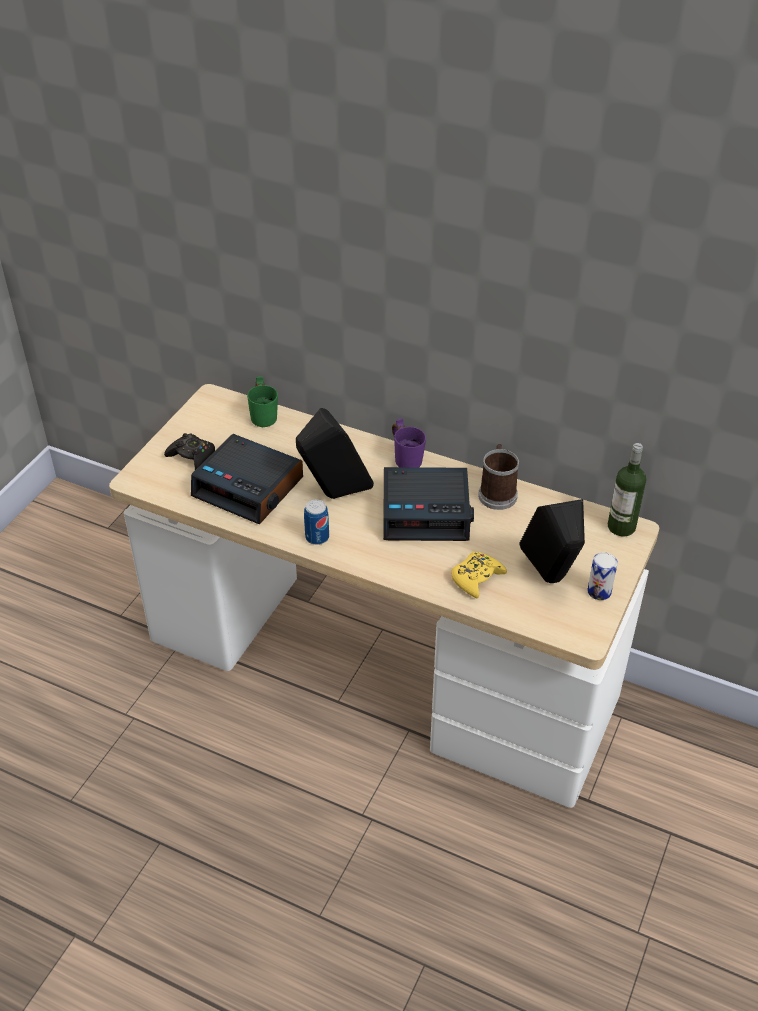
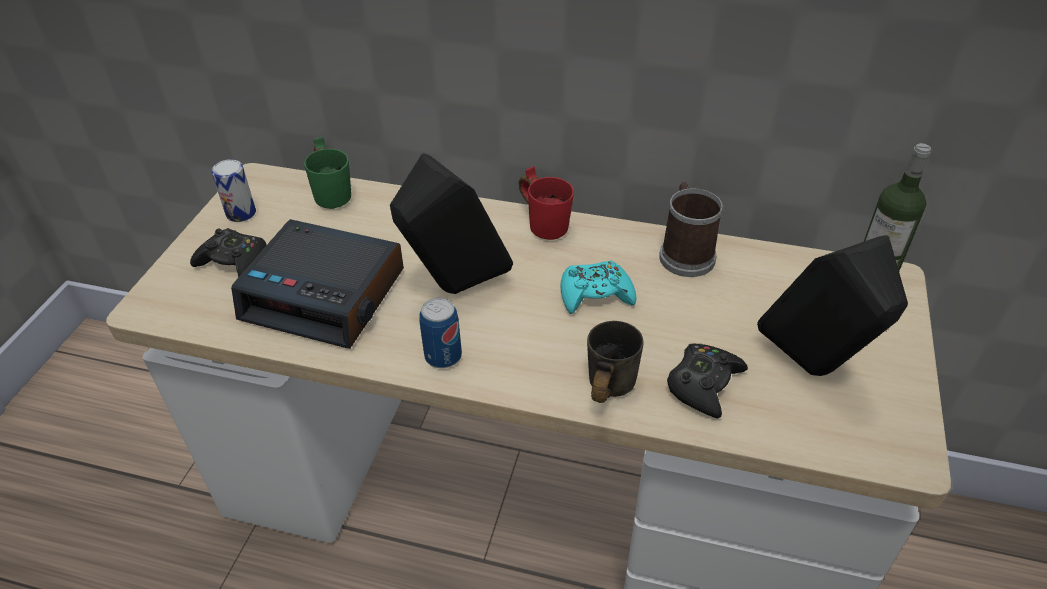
camera: 10 degrees left, 0 degrees up
(408, 458) = (547, 223): purple mug -> red mug
(412, 571) = (603, 388): none -> grey mug
(426, 512) = (595, 294): alarm clock -> turquoise game controller
(476, 578) = (703, 384): yellow game controller -> black game controller
(599, 591) = (891, 377): can -> can (241, 213)

